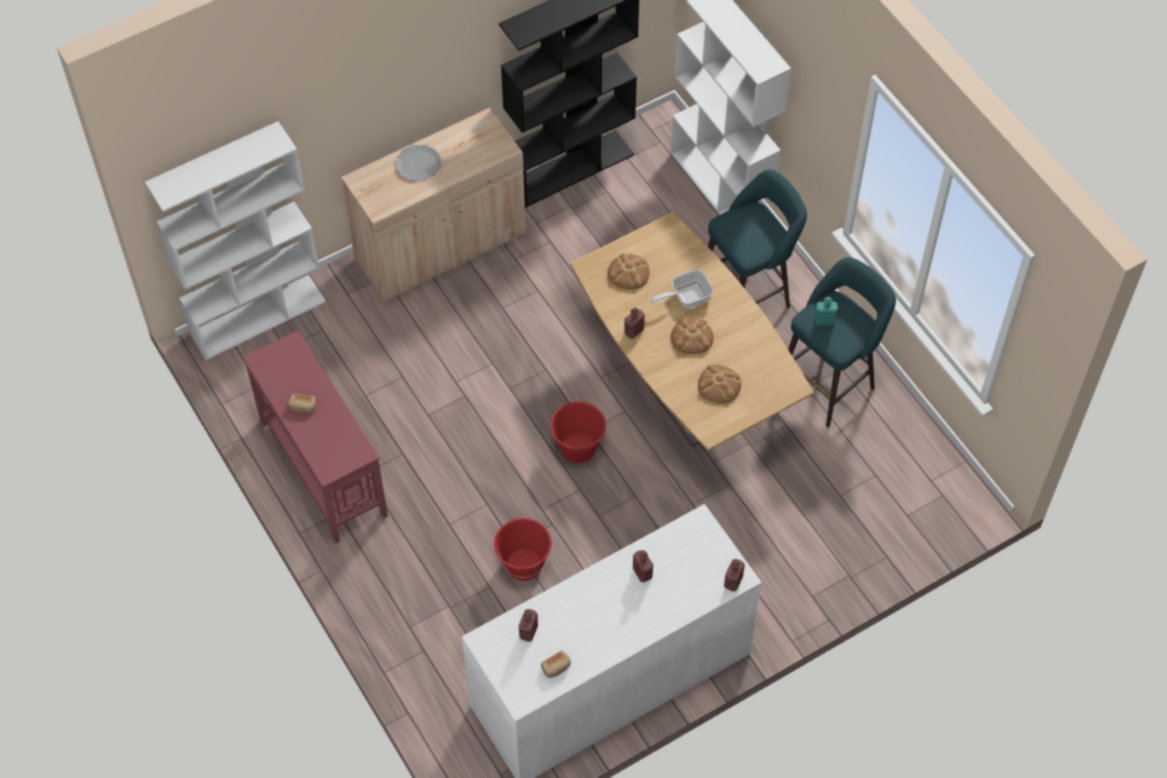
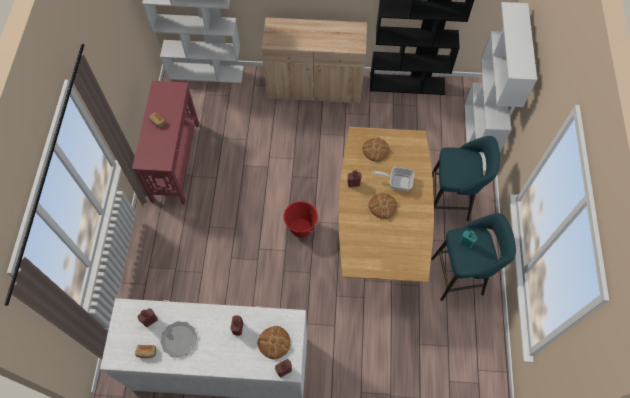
camera: 35 degrees right, 5 degrees up
(418, 164) = (307, 31): plate -> plate (179, 340)
(523, 565) = (227, 272): red bucket -> none
(719, 385) = (377, 243): bread -> bread (274, 342)

